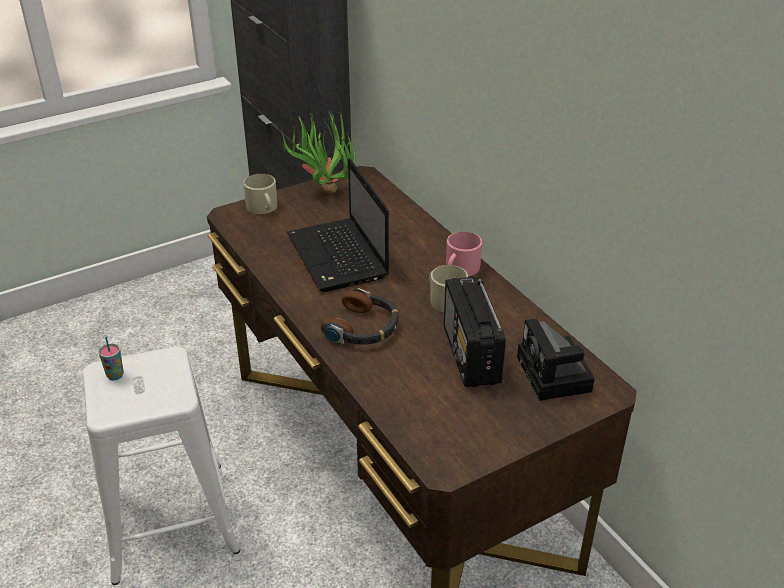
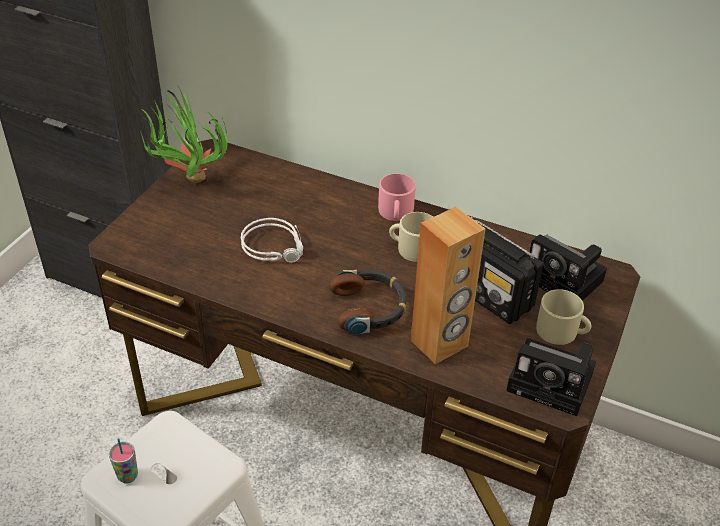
camera: 35 degrees left, 5 degrees up
(263, 208) = (144, 223): beige mug -> beige mug (562, 332)
(339, 257) = (275, 246): laptop -> grey headphones
(391, 376) = (439, 343): none -> brown speaker
(454, 447) = (553, 383): none -> camera

